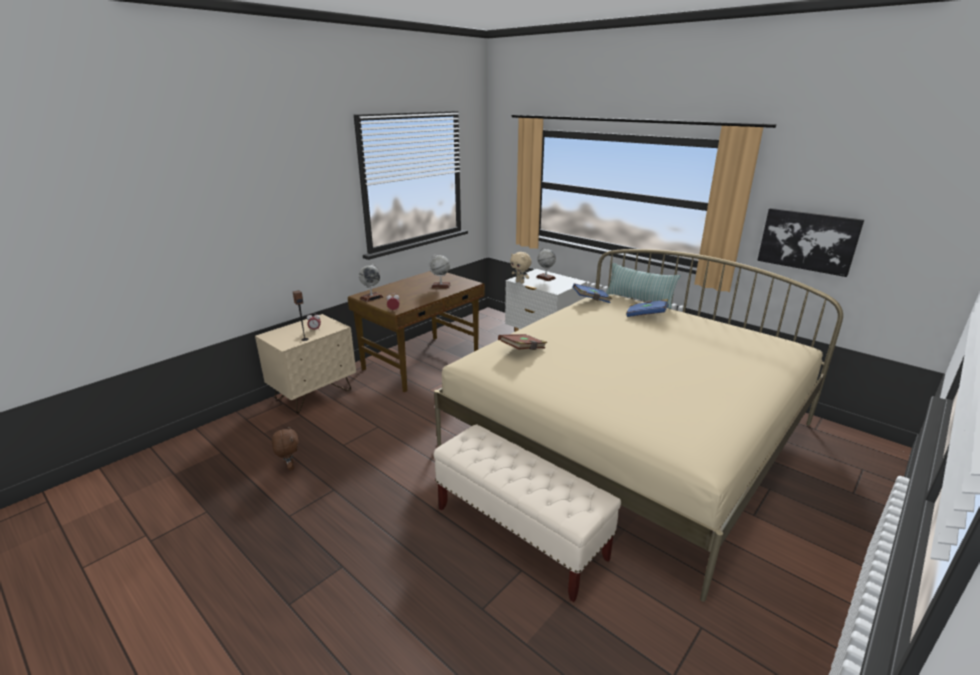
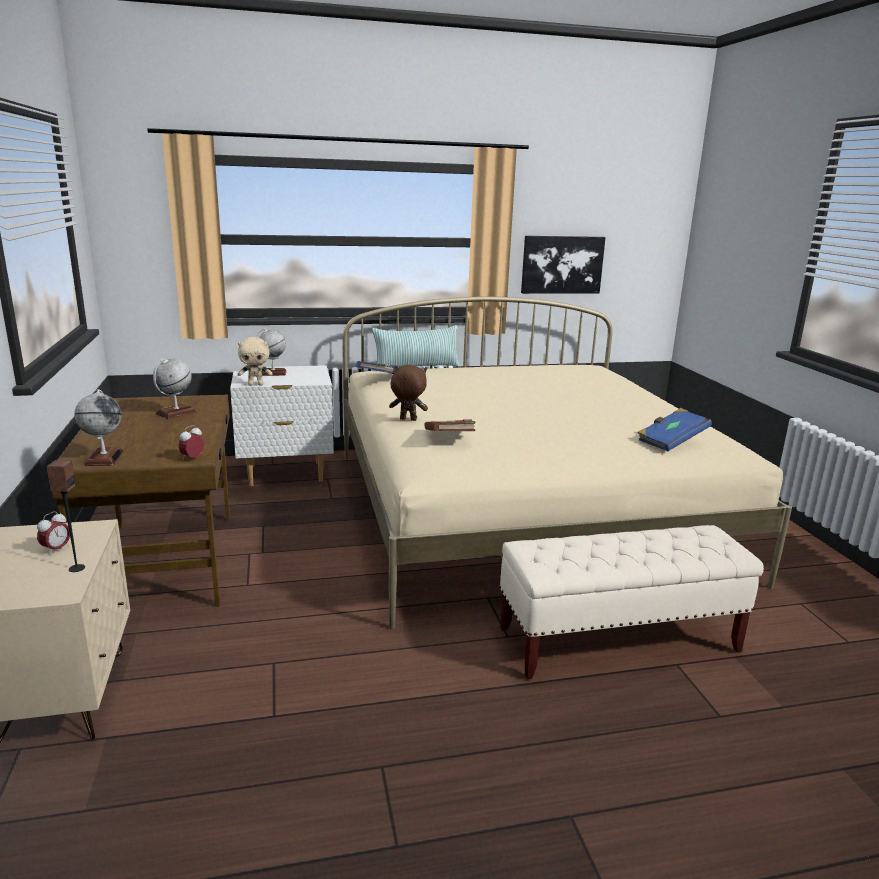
camera: 55 degrees left, 5 degrees down
(289, 467) = (254, 803): brown plush toy -> brown plush toy (407, 420)
(646, 315) = (462, 376): blue book -> blue book (671, 442)

